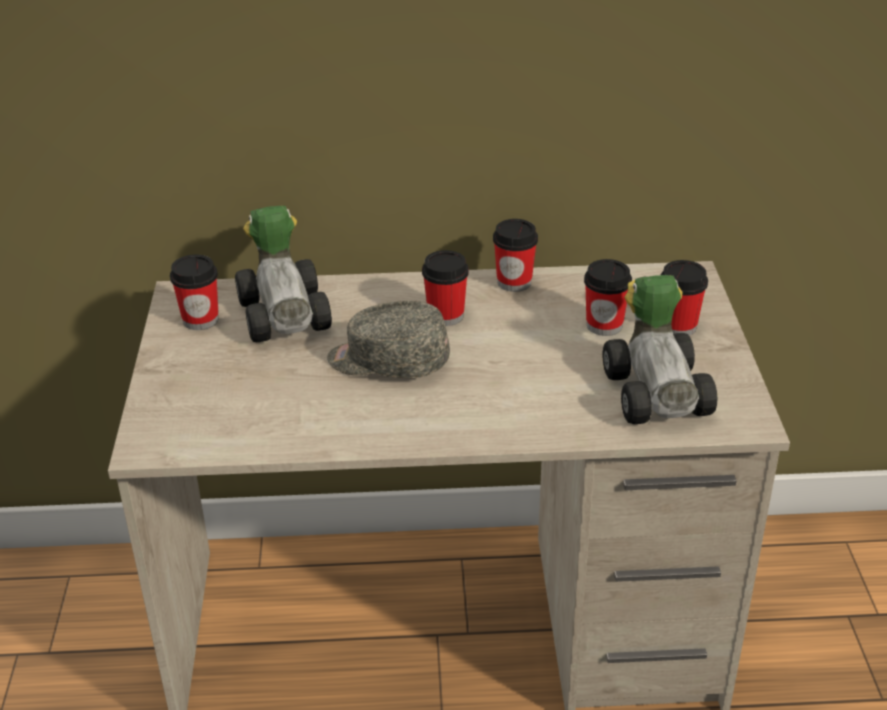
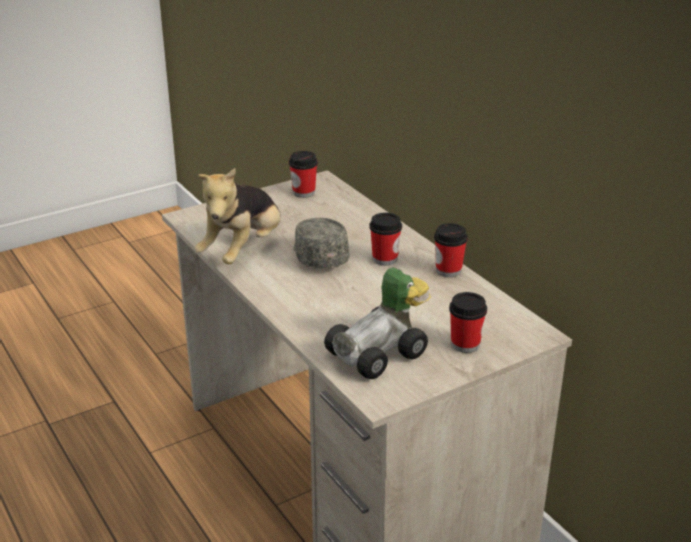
camera: 60 degrees right, 5 degrees down
(285, 311) = (336, 211): toy car -> none
(310, 421) = (243, 250): none -> plush toy
(604, 325) = (434, 315): cup -> none

